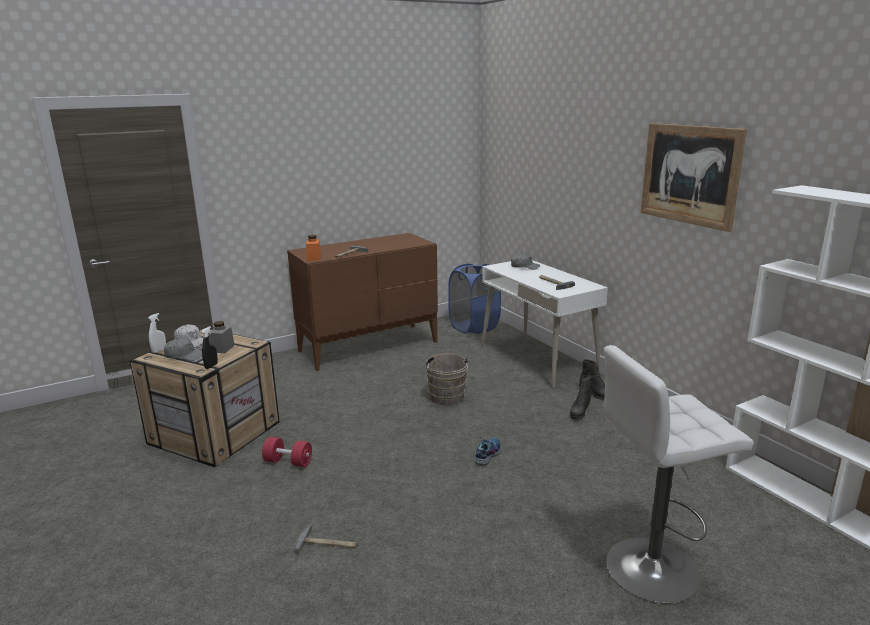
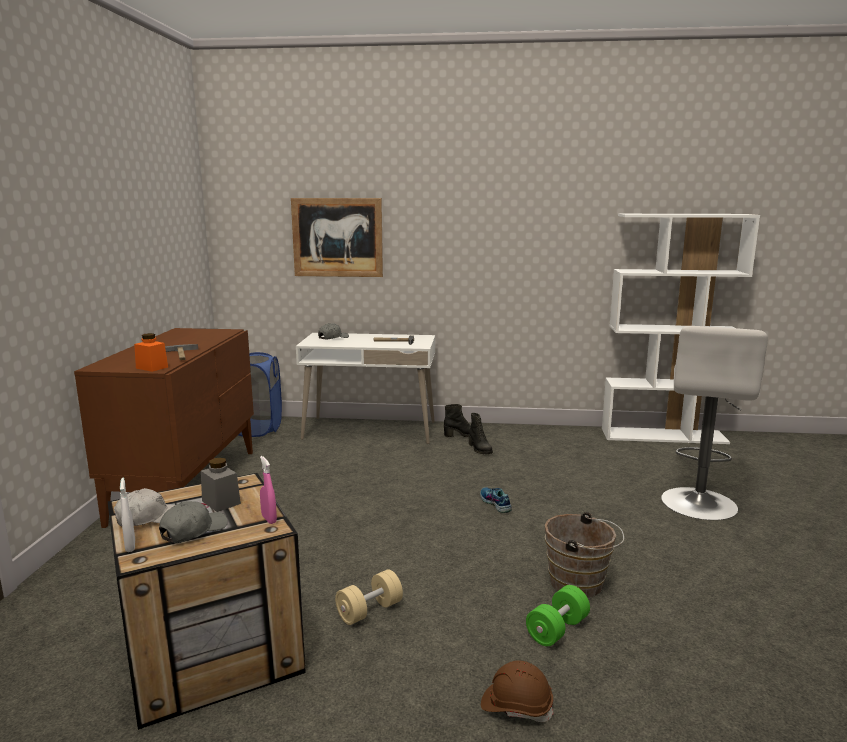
camera: 55 degrees left, 5 degrees down
(211, 366) = (269, 519): black spray bottle -> pink spray bottle
(229, 553) = (516, 706): none -> brown hard hat
(288, 462) = (369, 611): red dumbbell -> beige dumbbell
(328, 543) = (557, 629): hammer -> green dumbbell
(447, 398) = (373, 487): brown bucket -> brown bucket (580, 584)
(689, 174) = (514, 217): picture -> picture (337, 237)

